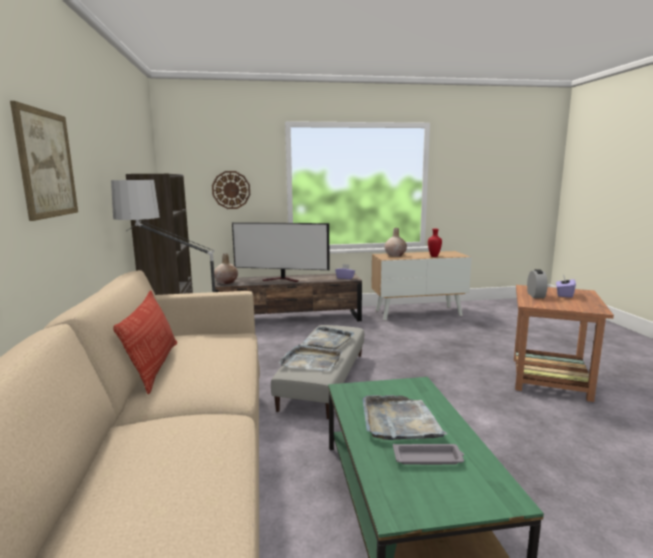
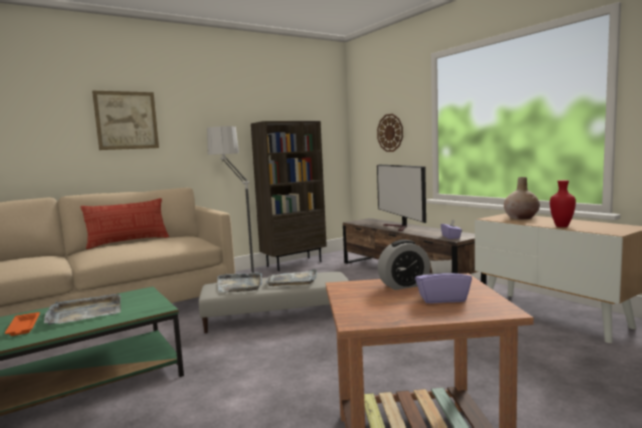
camera: 65 degrees right, 5 degrees down
(226, 282) = (360, 221): beige vase -> none
(428, 458) = (23, 327): grey tray -> orange tray

